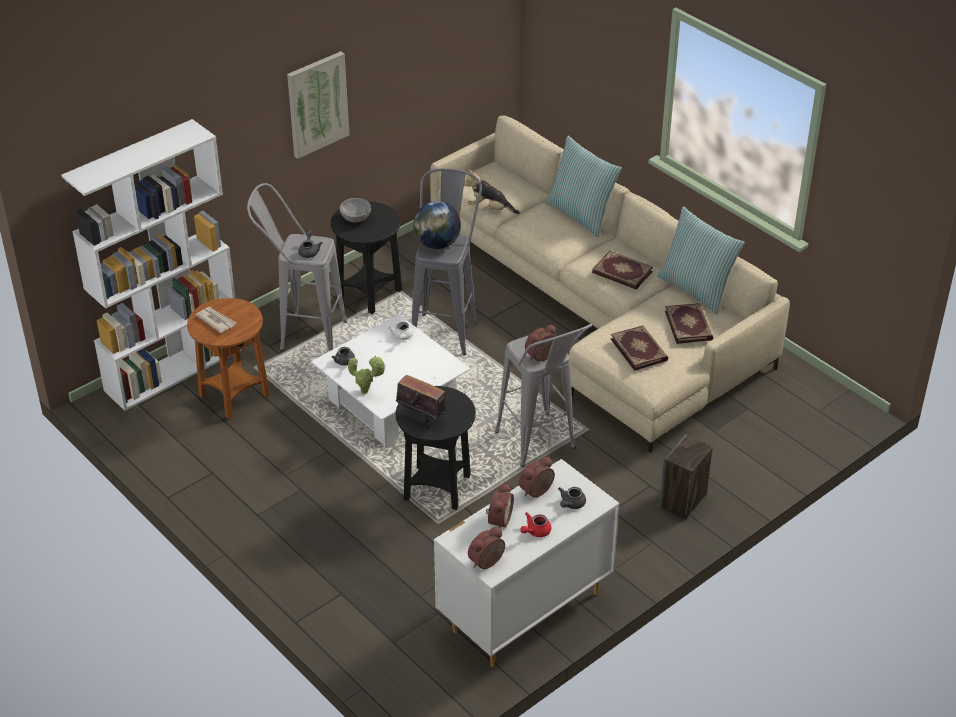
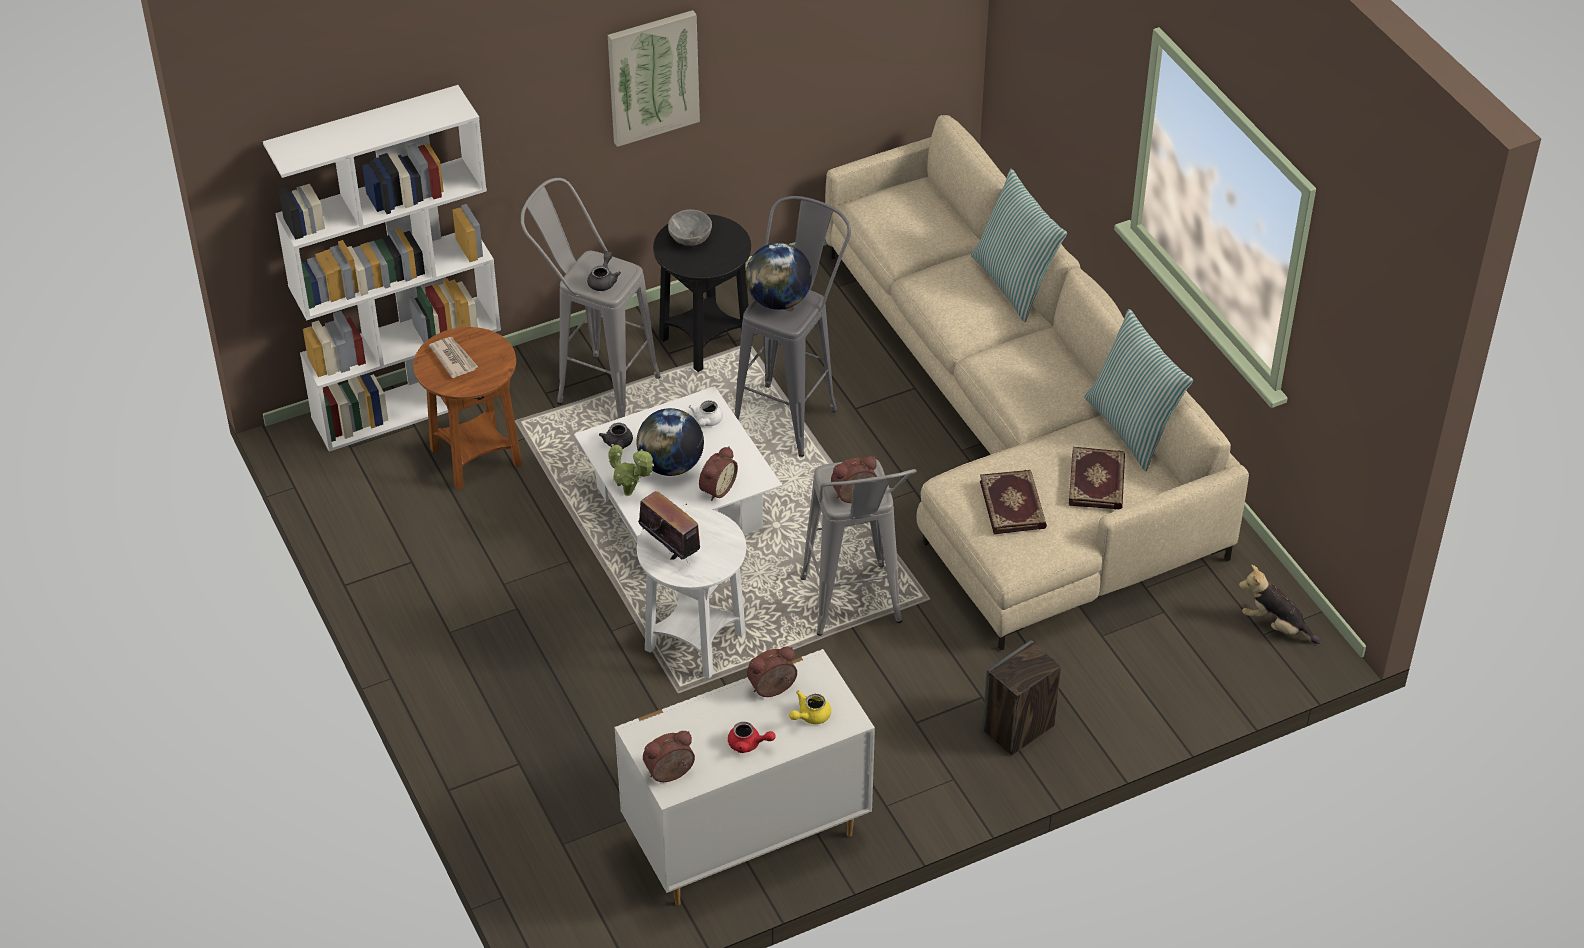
camera: 15 degrees right, 5 degrees up
(388, 369) = (671, 466): none -> globe
(437, 488) = (694, 642): black side table -> white side table
(489, 209) = (891, 251): plush toy -> plush toy (1275, 626)
(498, 520) = (707, 718): alarm clock -> alarm clock (716, 488)
(535, 531) = (748, 744): red teapot -> red teapot turned 135 degrees counterclockwise
(571, 504) = (810, 716): grey teapot -> yellow teapot
(622, 273) = (1035, 384): book -> none

